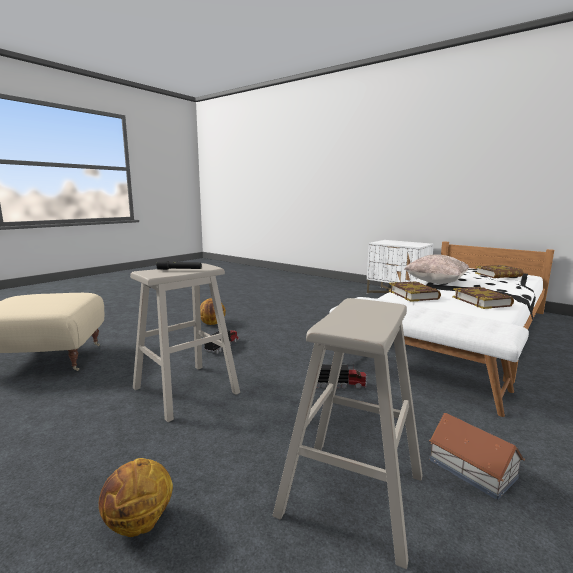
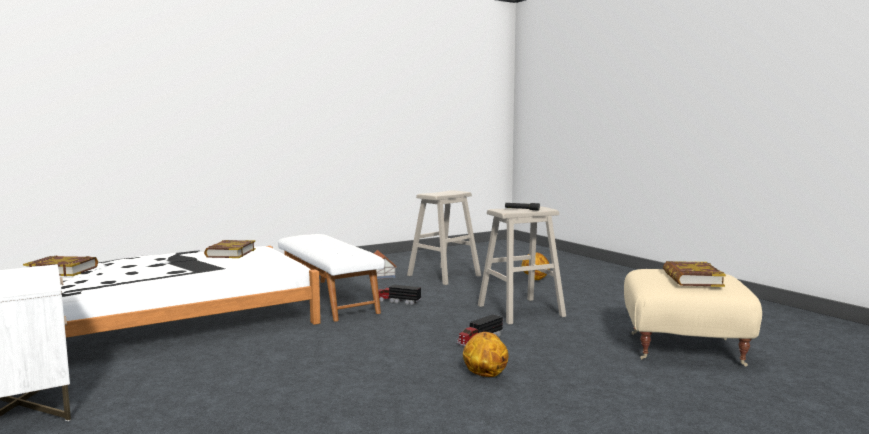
camera: 160 degrees left, 5 degrees down
(413, 295) = (267, 262): book -> book (692, 279)
(436, 282) = (179, 273): beige pillow -> none

